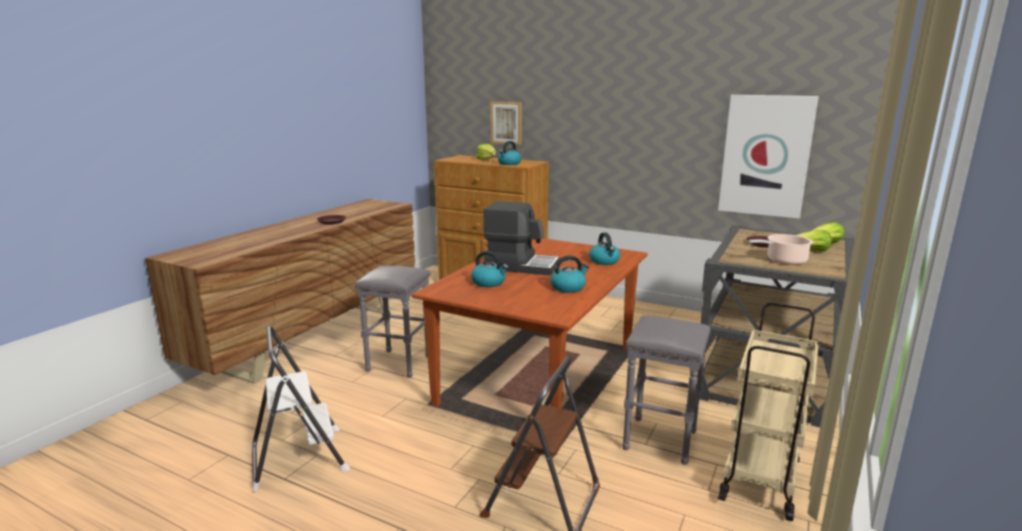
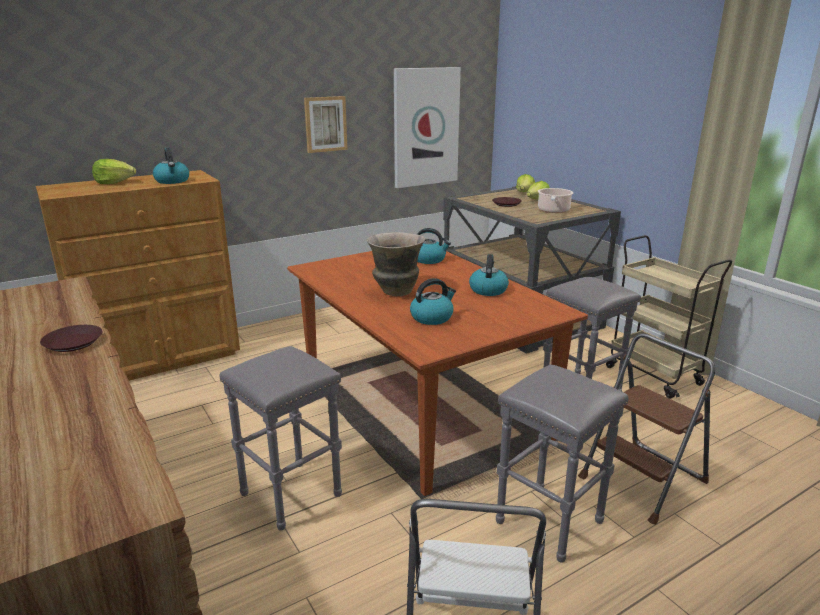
camera: 60 degrees left, 5 degrees up
(441, 462) = (550, 523): none -> grey stool
(506, 123) = (119, 123): picture -> picture (325, 124)
(521, 266) = (395, 291): coffee machine -> vase

